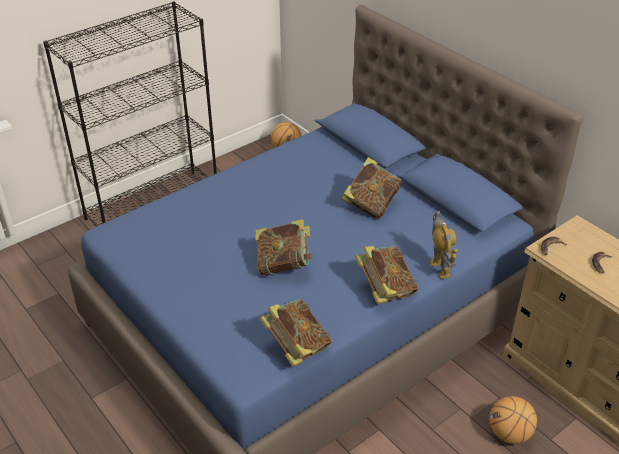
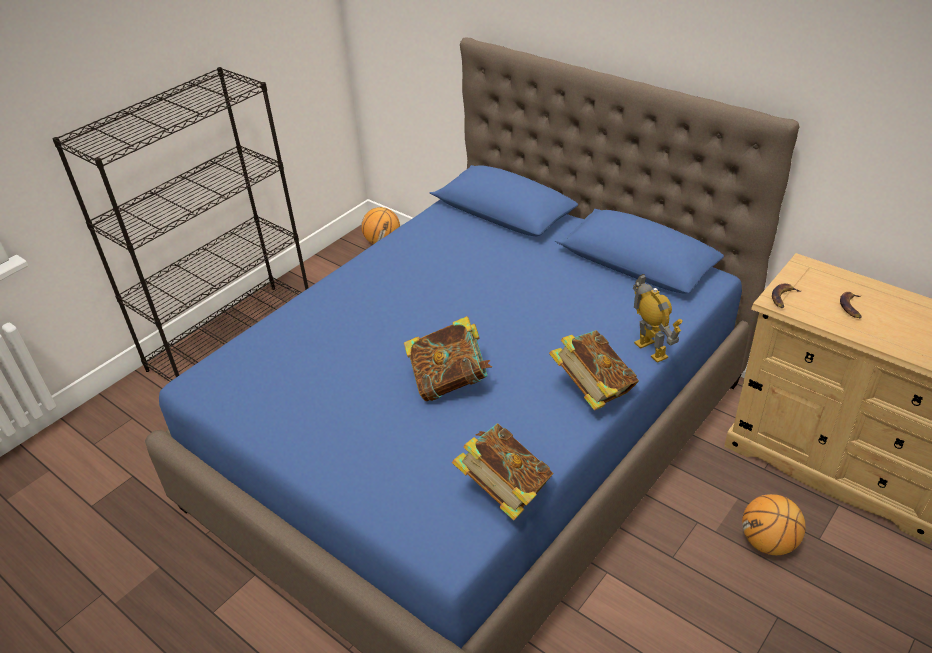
camera: 10 degrees left, 0 degrees up
(370, 205) = (534, 285): book -> none

